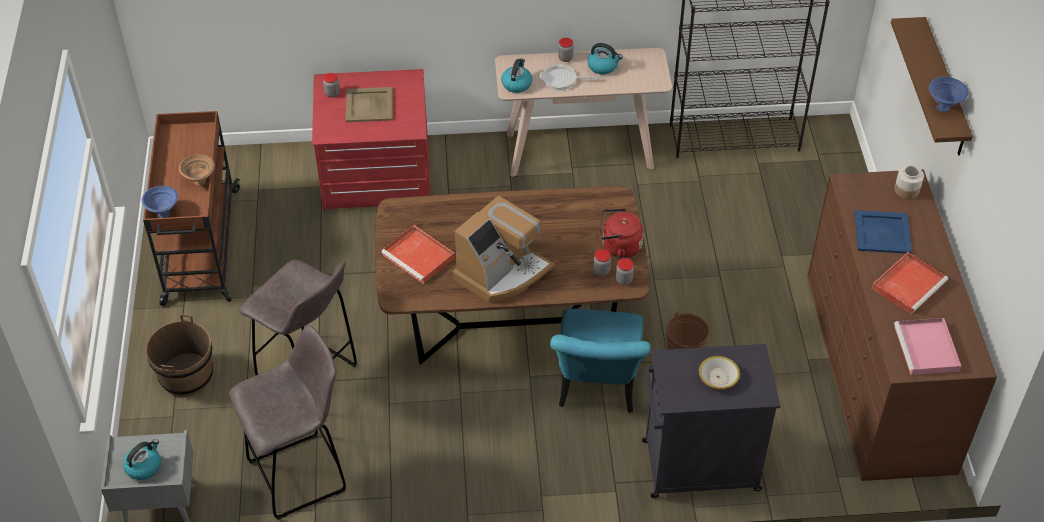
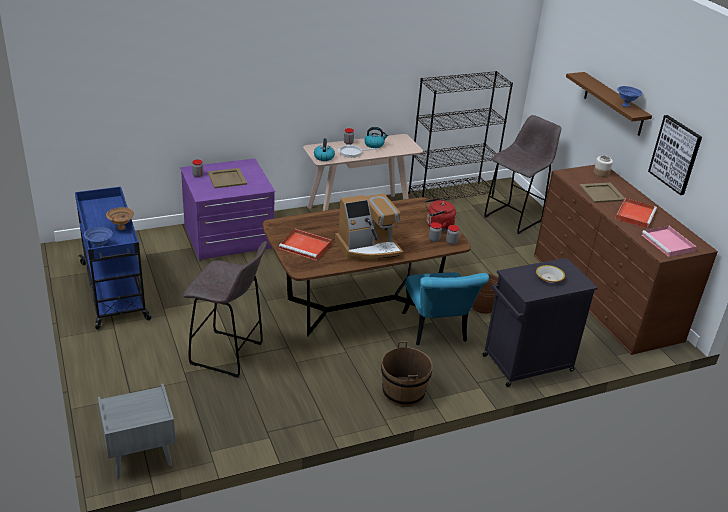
camera: 20 degrees left, 15 degrees down
(144, 466) = (135, 414): kettle -> none
(186, 375) = (132, 369): brown bucket -> brown bucket (403, 392)
(201, 247) = (115, 292): brown cart -> blue cart
(300, 475) = (248, 417): grey stool -> grey stool (514, 218)
(376, 176) = (228, 238): red dresser -> purple dresser
(502, 273) = (368, 248): coffee machine -> coffee machine turned 45 degrees clockwise
(882, 232) = (601, 193): blue tray -> beige tray
(984, 210) = (675, 154): none -> picture

